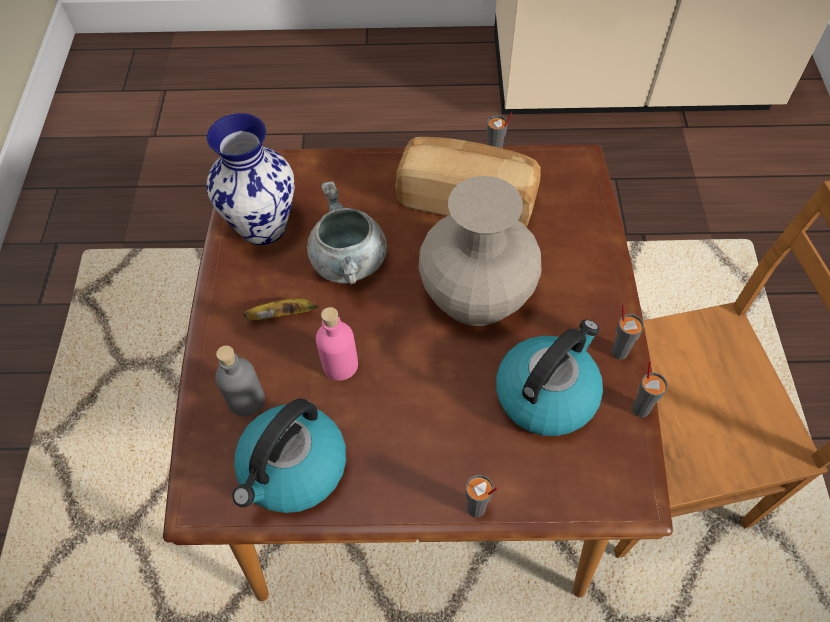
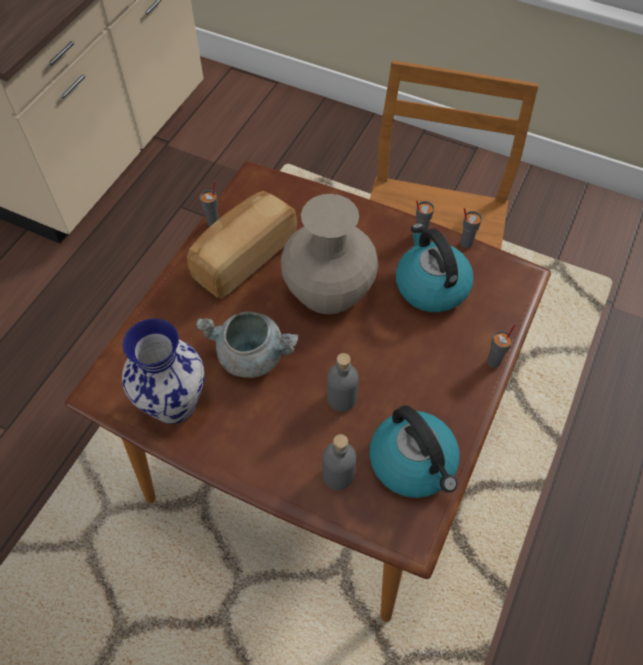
camera: 65 degrees left, 0 degrees up
(283, 315) = (274, 421): banana -> none
(340, 365) = (341, 398): pink bottle -> grey bottle

